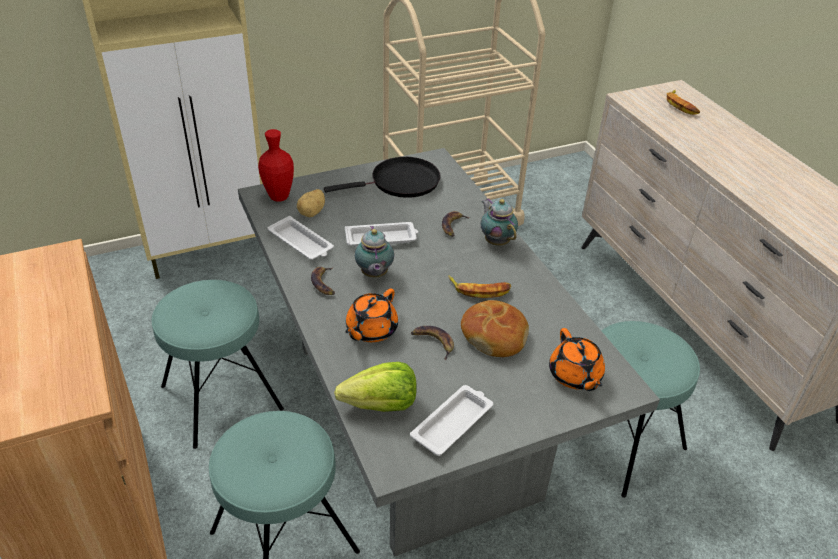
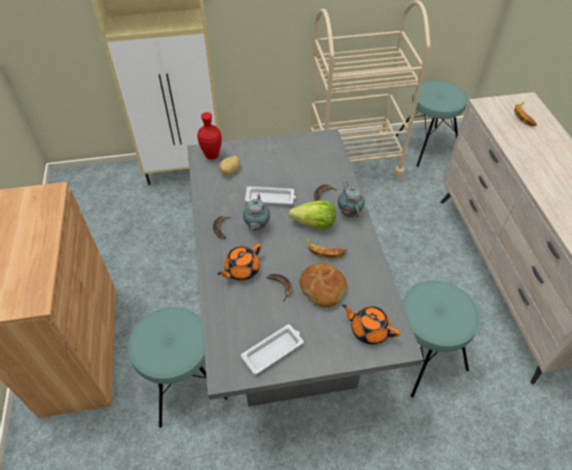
camera: 15 degrees right, 10 degrees up
(222, 397) = (169, 276): turquoise stool -> turquoise stool (426, 146)
(301, 243) = (216, 194): white tray -> none
(381, 405) = (231, 328): lettuce -> lettuce (314, 224)
(400, 182) = (297, 154): black frying pan -> none
(575, 376) = (368, 330): orange teapot -> orange teapot turned 120 degrees clockwise

